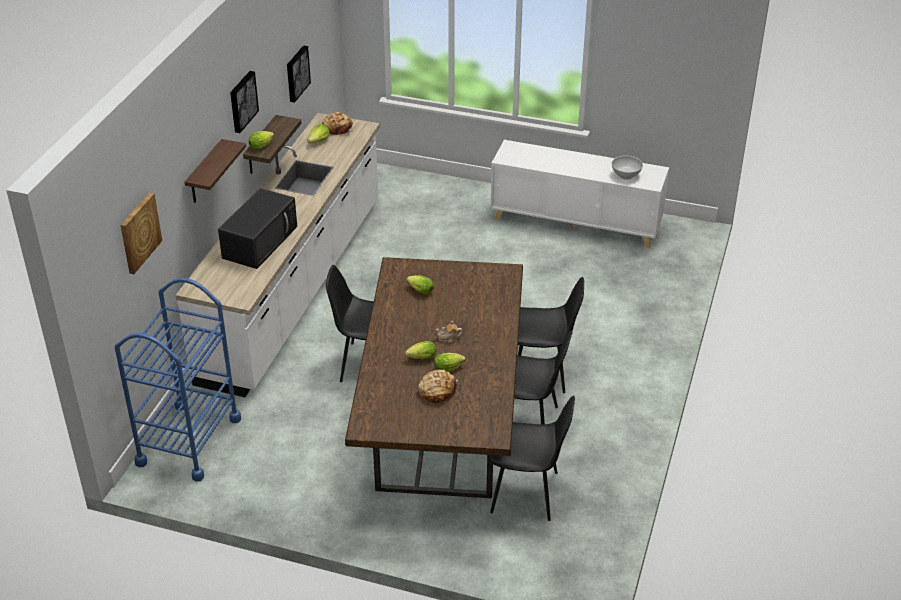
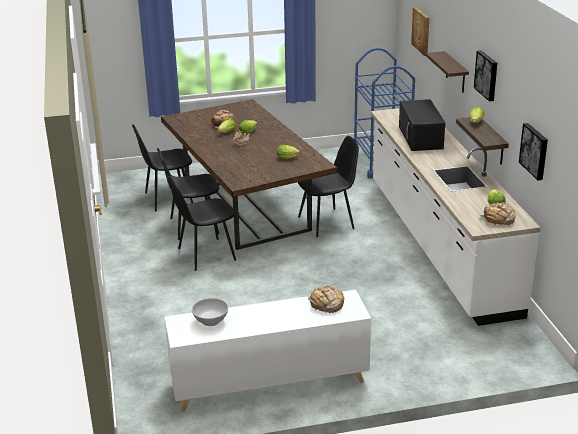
camera: 150 degrees right, 10 degrees down
(526, 158) = (326, 305): none -> bread

